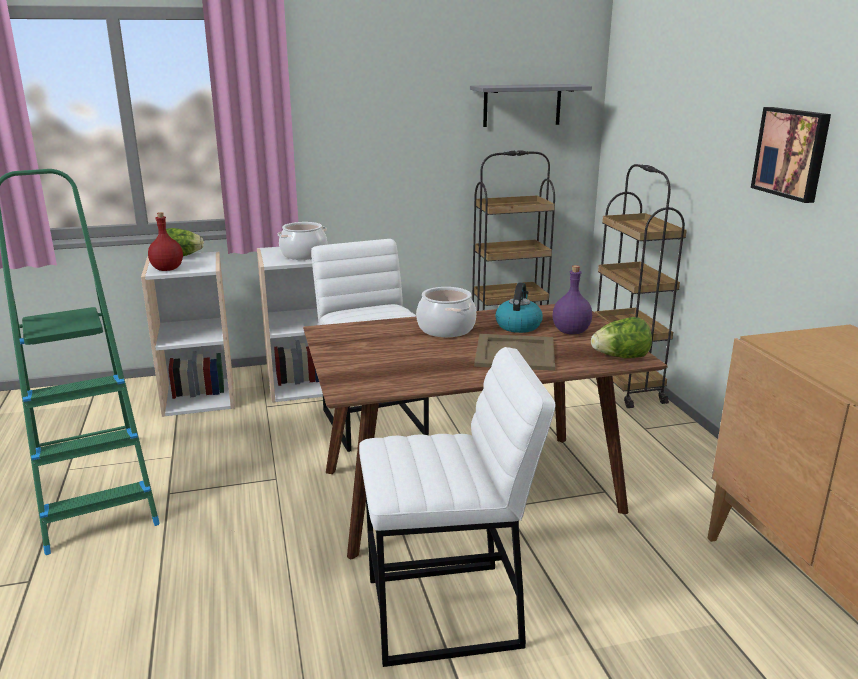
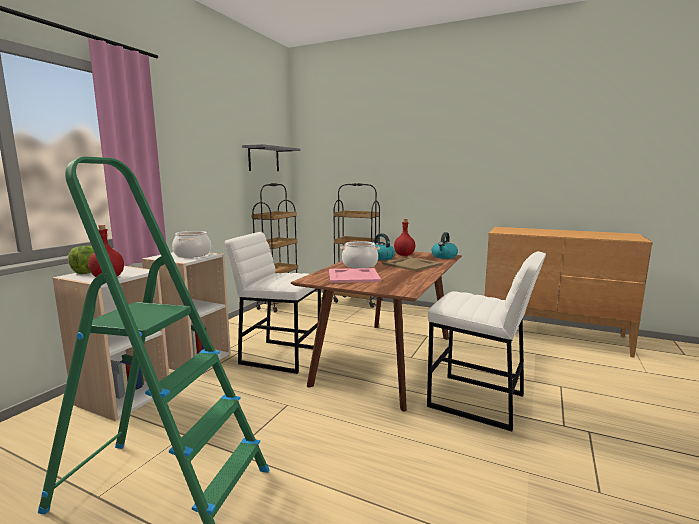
camera: 50 degrees left, 10 degrees down
(381, 343) = (353, 276): none -> pink tray
(448, 611) = (479, 401): white chair -> white chair turned 90 degrees clockwise
(570, 332) = (404, 255): purple bottle -> red bottle
(620, 357) = (444, 256): lettuce -> kettle
(792, 153) = (442, 165): picture -> none

